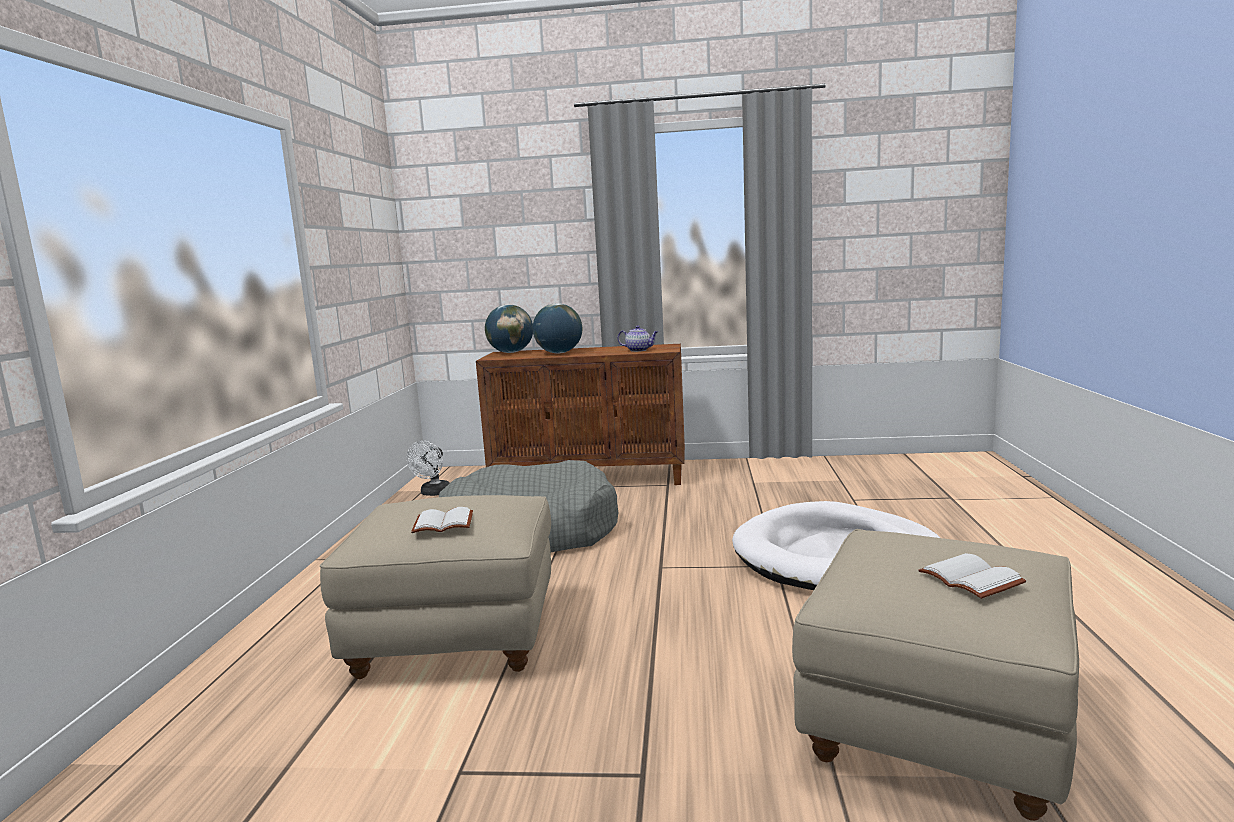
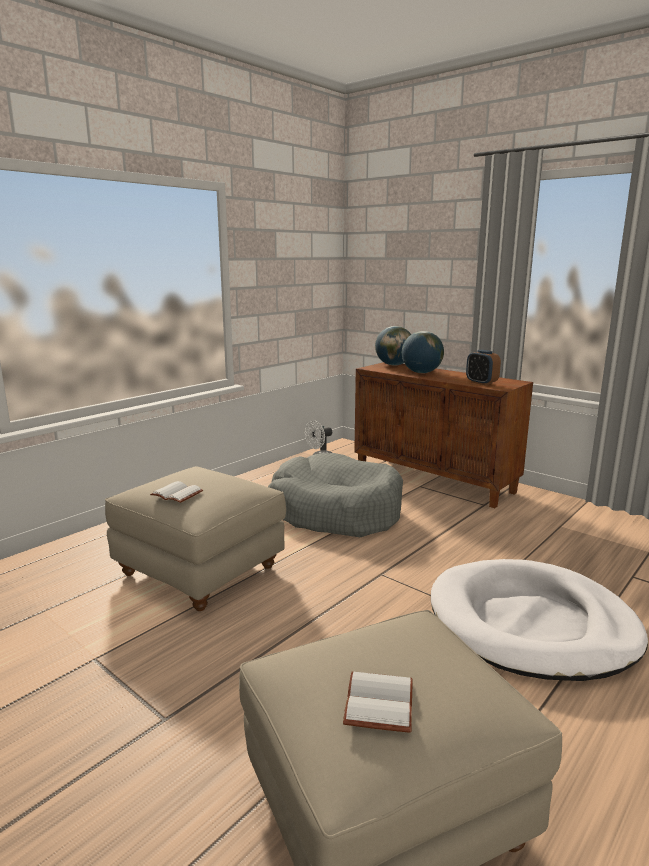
camera: 35 degrees right, 5 degrees up
(639, 350) = (481, 383): teapot -> alarm clock

